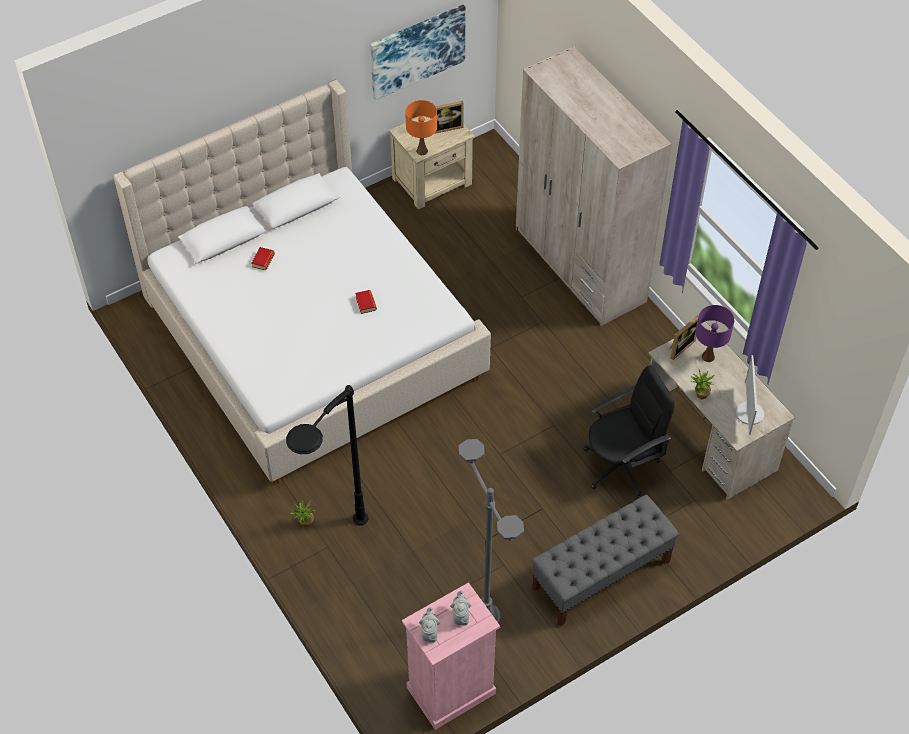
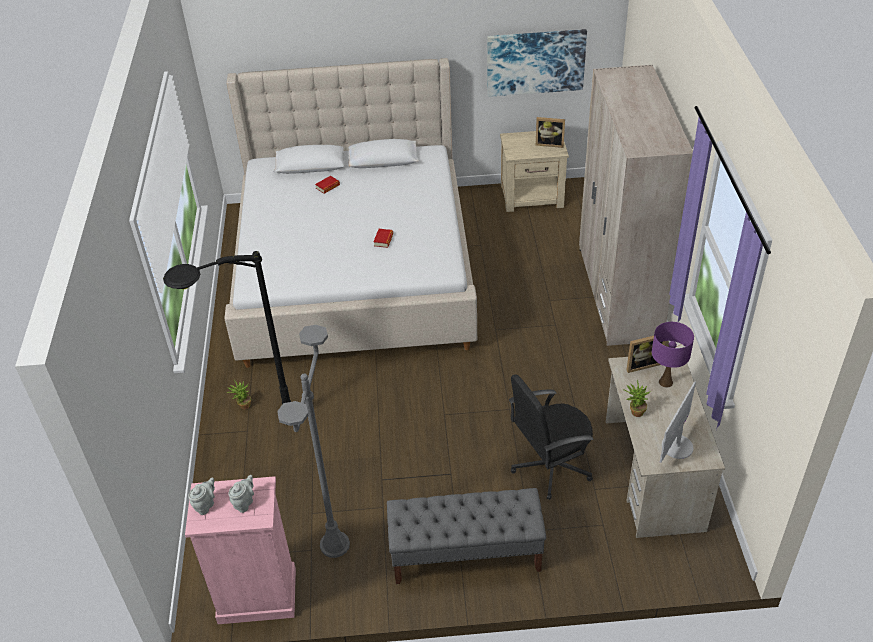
camera: 30 degrees right, 10 degrees down
(422, 151) = (516, 154): orange table lamp -> none
(621, 465) = (550, 466): black office chair -> black office chair turned 150 degrees clockwise

